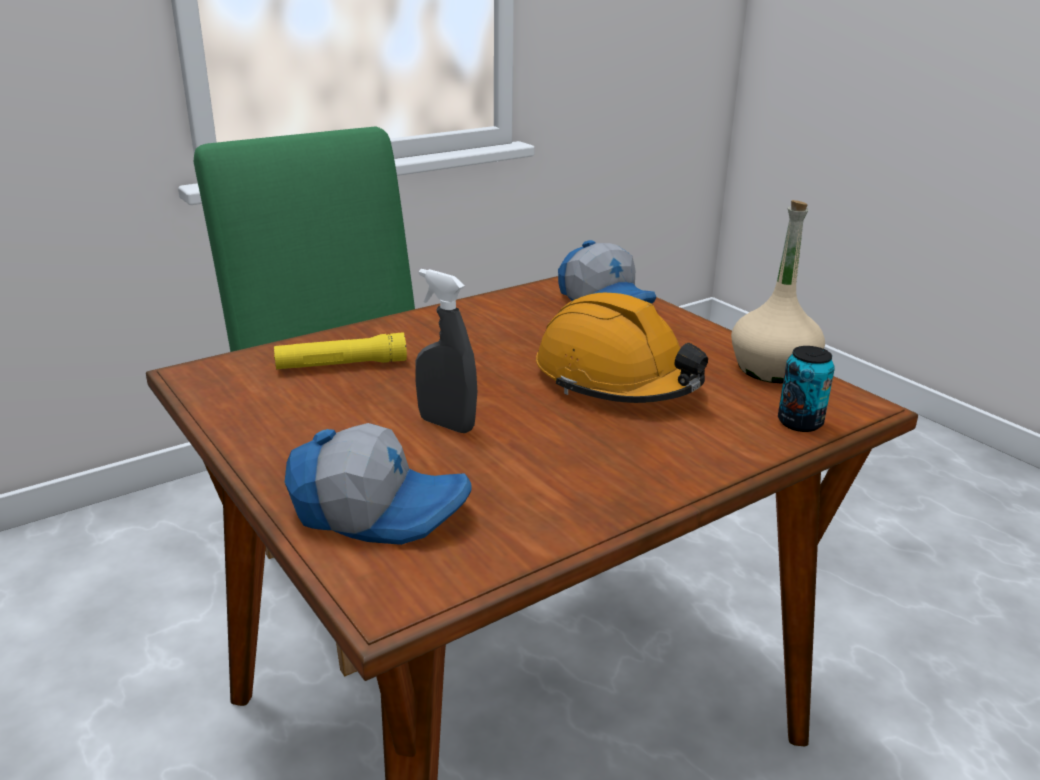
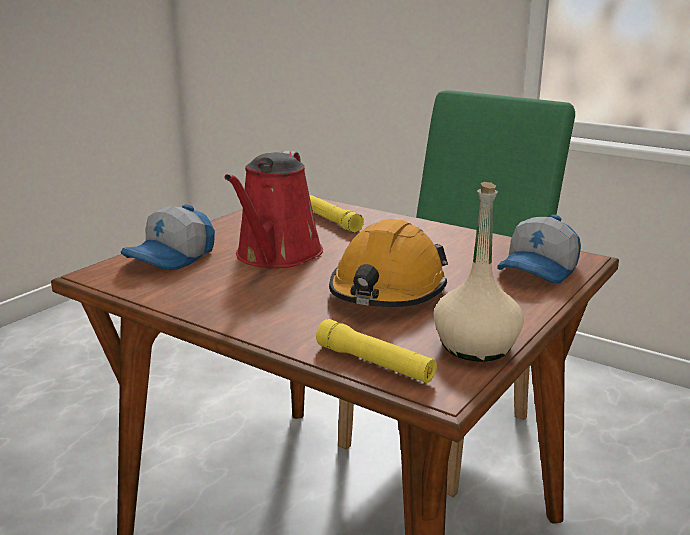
camera: 70 degrees right, 5 degrees down
(379, 509) = (172, 258): cap -> cap turned 45 degrees clockwise
(446, 424) = (276, 256): grey spray bottle -> red watering can
(800, 422) = (375, 363): can -> yellow flashlight

